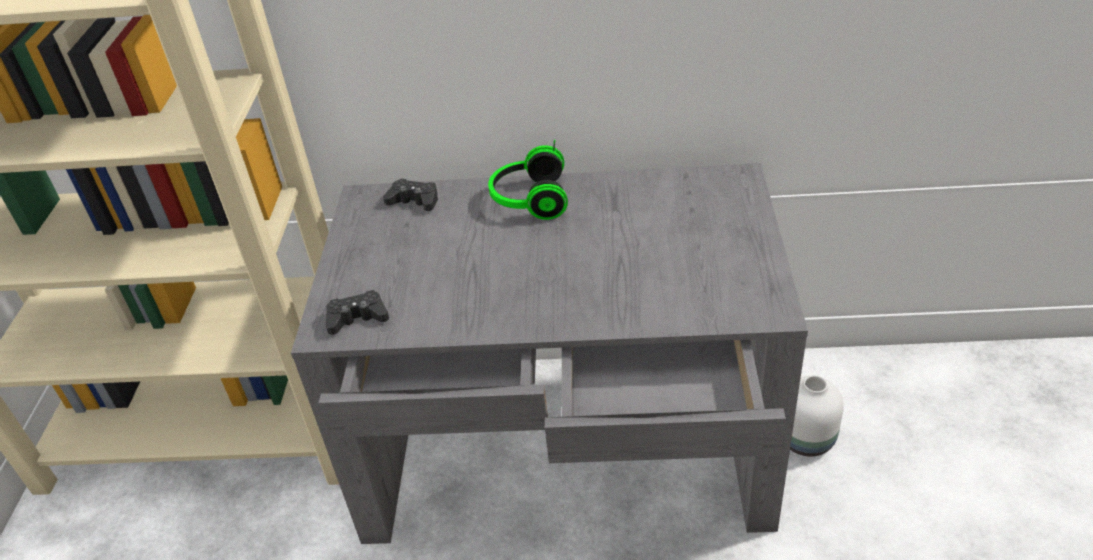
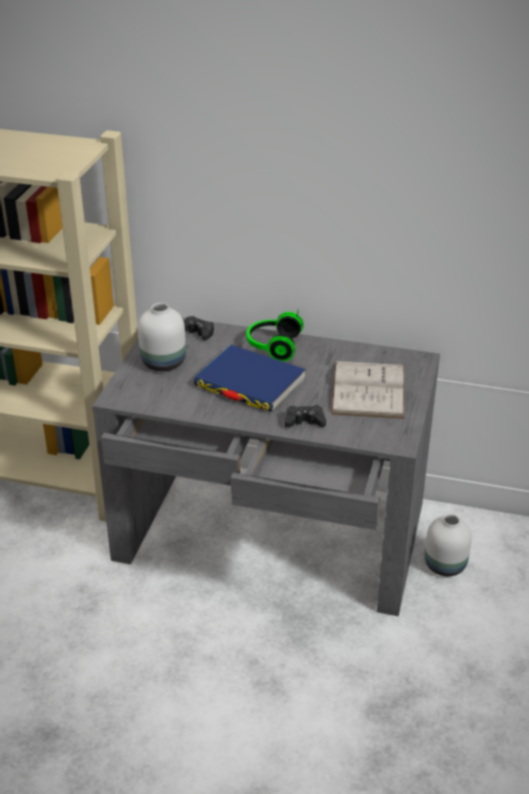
camera: 10 degrees right, 5 degrees down
(357, 318) = (138, 395): black game controller -> black game controller (304, 421)
(381, 257) = (164, 362): none -> white vase
(517, 262) = (249, 383): none -> blue book
(690, 236) = (368, 389): none -> white book

